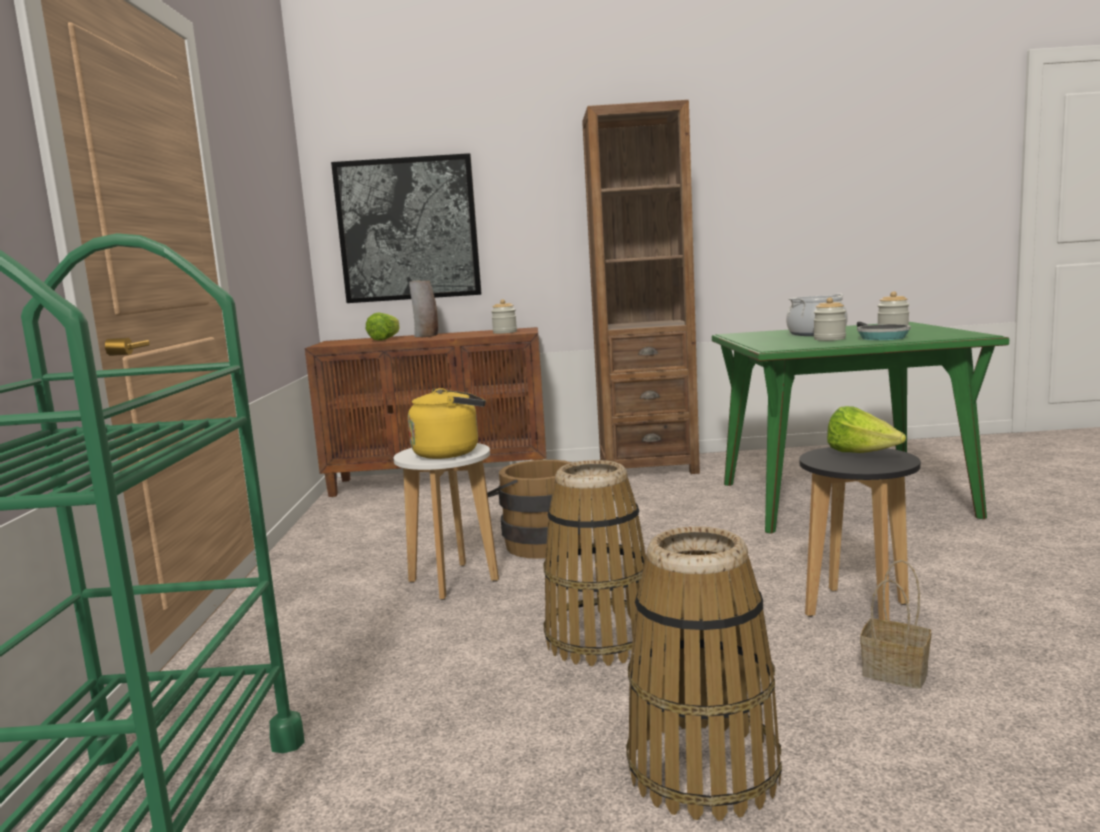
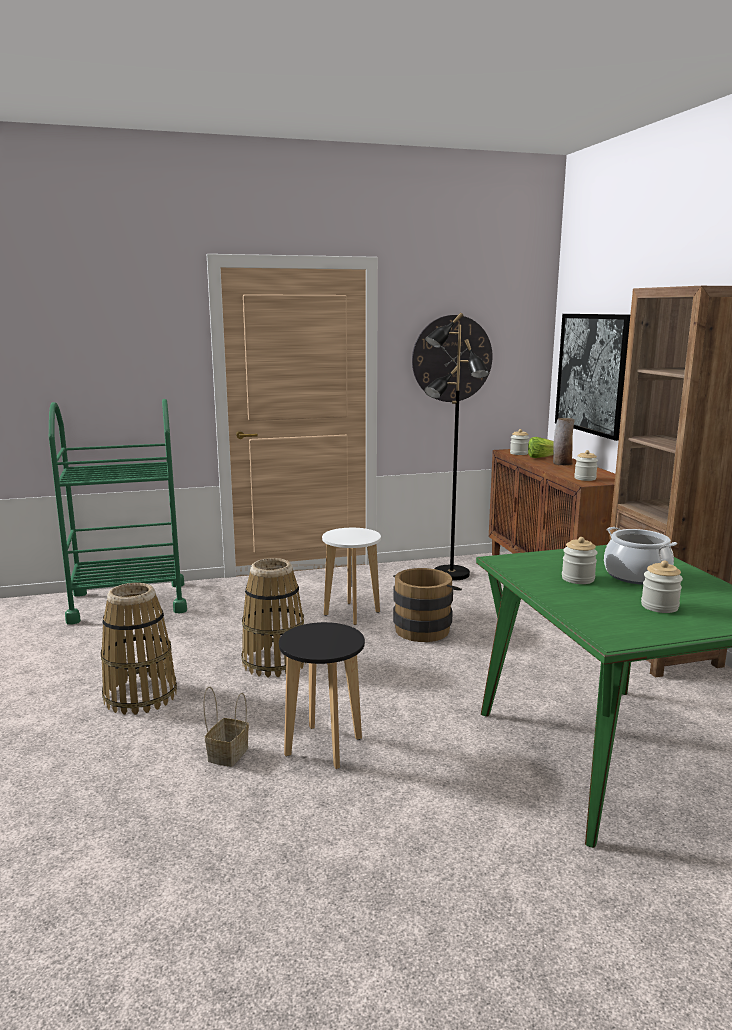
camera: 75 degrees right, 5 degrees up
(262, 213) = (452, 359): none -> wall clock
(347, 343) = (519, 453): none -> jar
(370, 520) = (450, 574): none -> black floor lamp
(450, 452) = (349, 537): yellow kettle -> none
(861, 454) = (333, 640): lettuce -> none
(880, 337) = (591, 598): frying pan -> none

